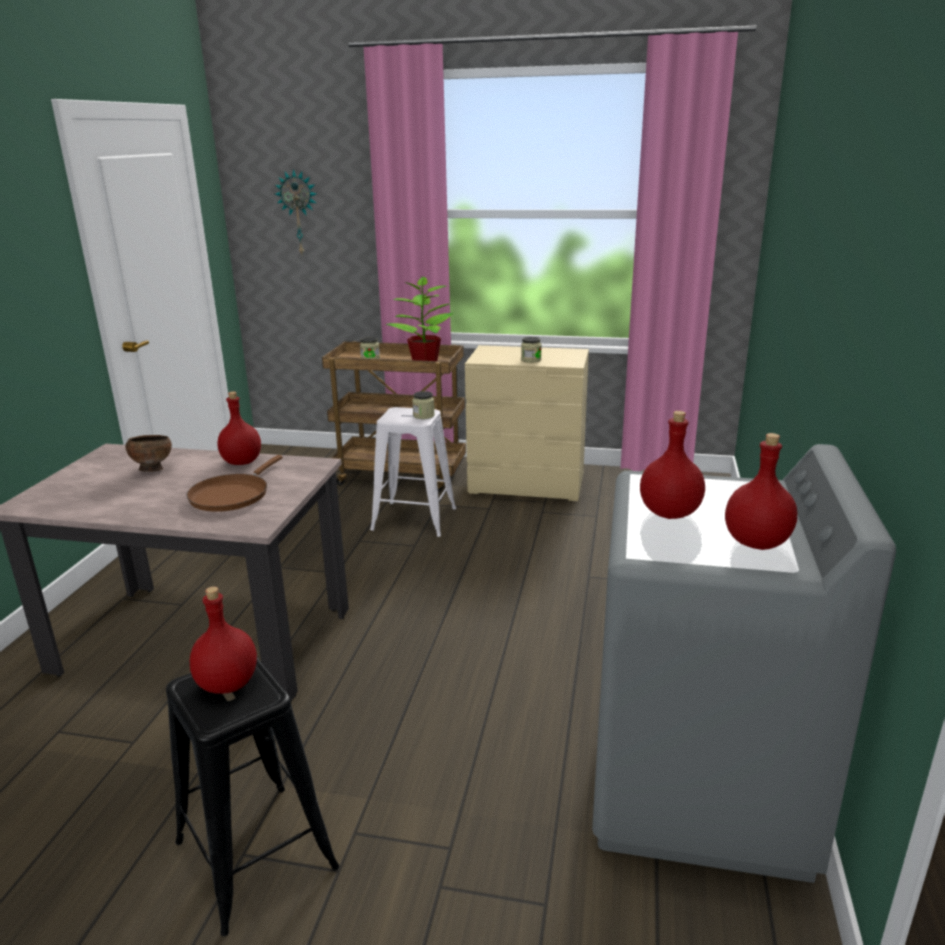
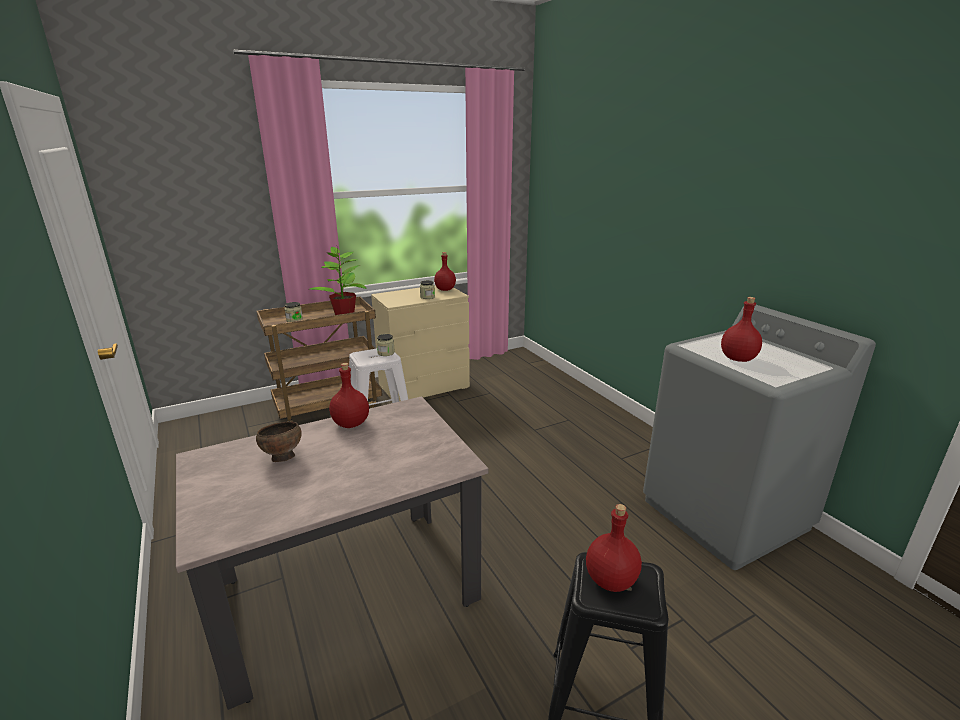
camera: 40 degrees left, 0 degrees up
(232, 495) = (397, 450): brown frying pan -> none
(299, 213) = (186, 202): wall clock -> none
(757, 543) = (795, 360): red bottle -> red bottle (445, 289)

